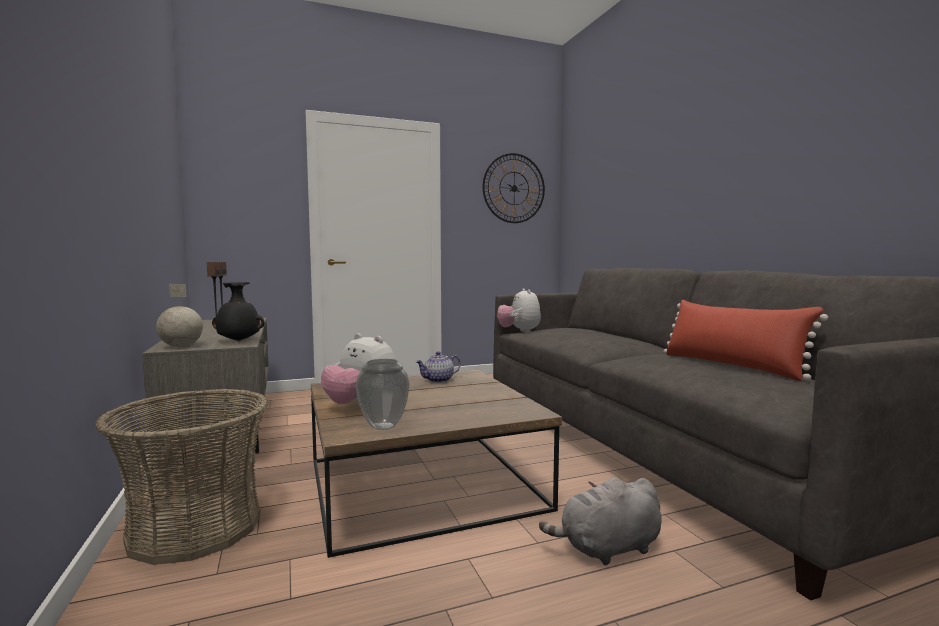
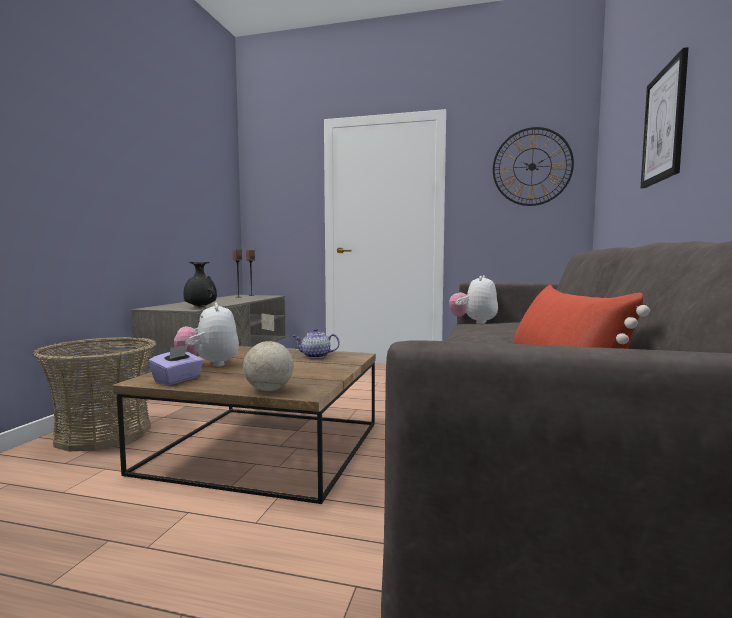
camera: 35 degrees right, 0 degrees up
(181, 346) = (160, 307): globe -> globe (269, 390)
(382, 426) = (178, 380): vase -> purple tissue box
(607, 549) = (297, 554): grey plush toy -> none
(669, 179) = (664, 125): none -> picture

